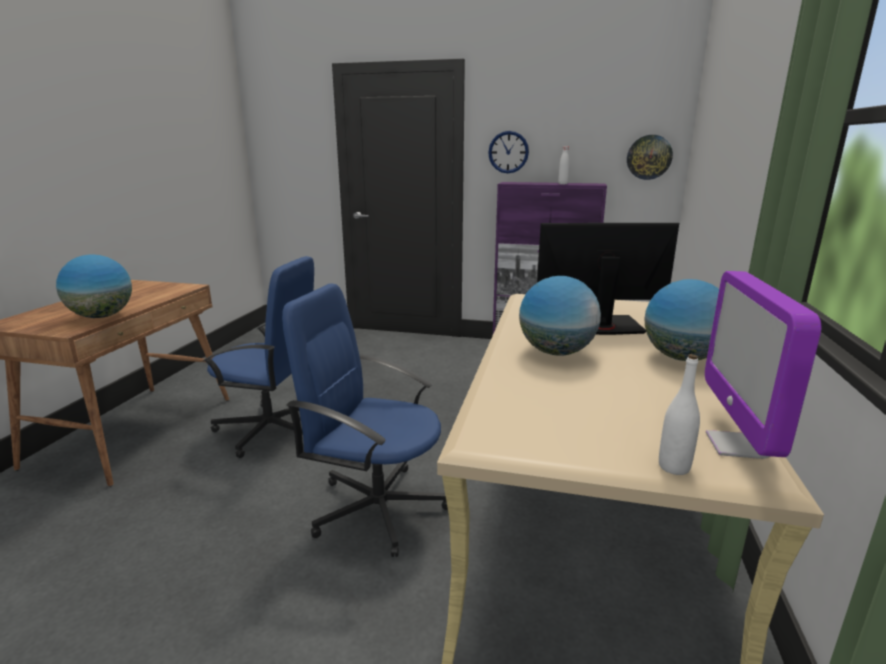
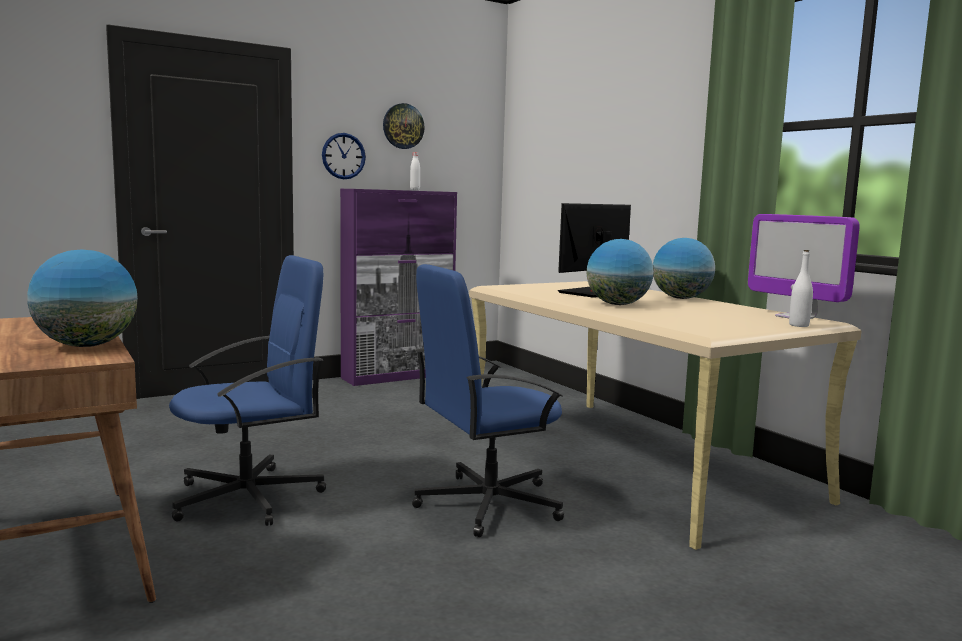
camera: 45 degrees left, 10 degrees down
(649, 157) = (473, 167): wall clock -> wall clock (403, 126)

